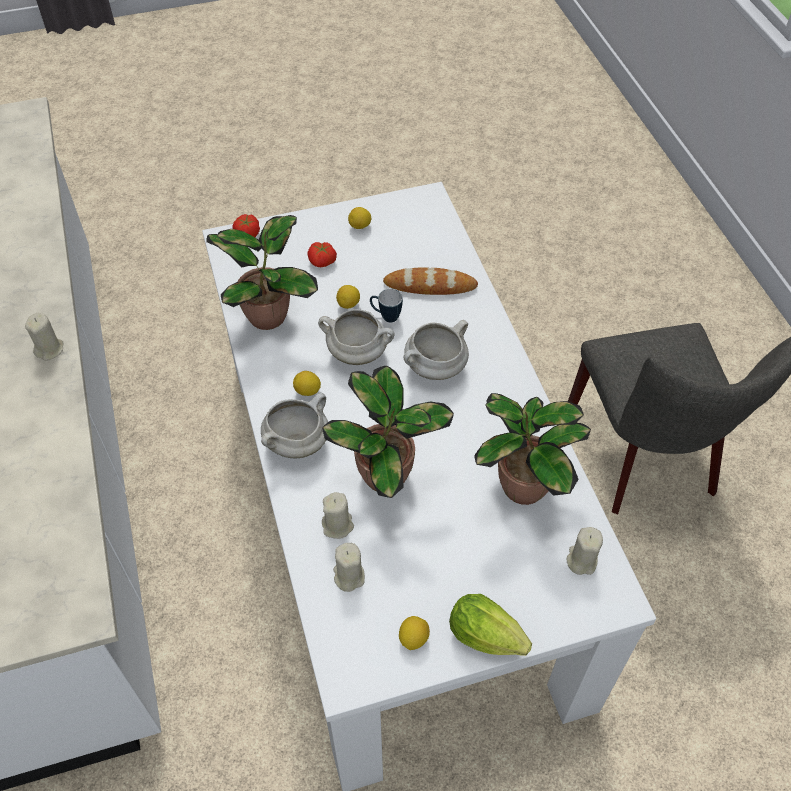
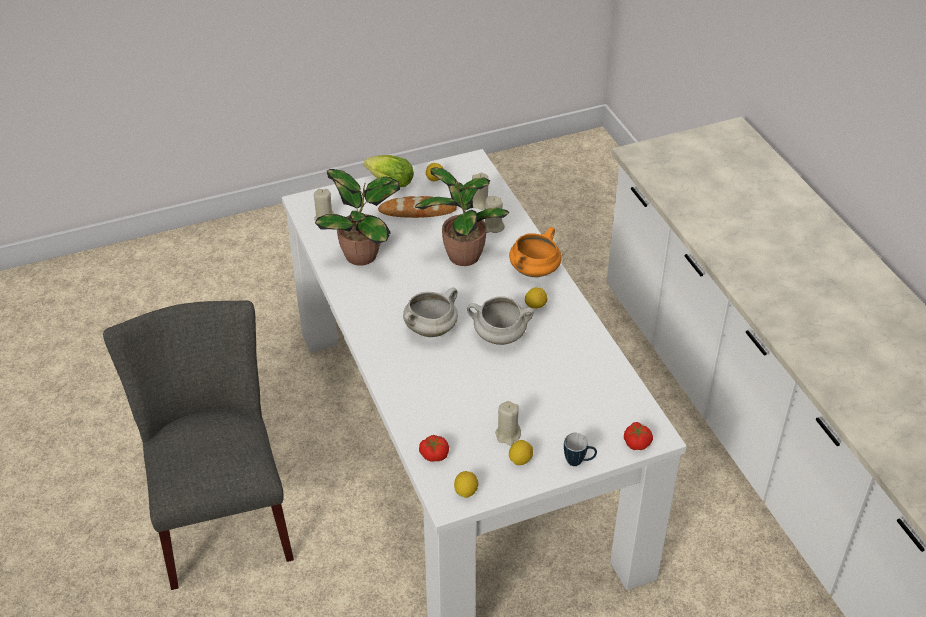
camera: 175 degrees right, 10 degrees down
(49, 349) = (753, 290): beige candle -> beige candle (508, 435)
(270, 314) = (586, 363): potted plant -> none
(297, 442) = (534, 271): white cooking pot -> orange cooking pot
(322, 261) = (551, 417): tomato -> tomato (434, 454)
(348, 304) = (516, 377): lemon -> lemon (466, 491)
(386, 316) = (479, 368): mug -> mug (578, 462)
(430, 285) = (440, 400): bread -> bread (417, 211)

